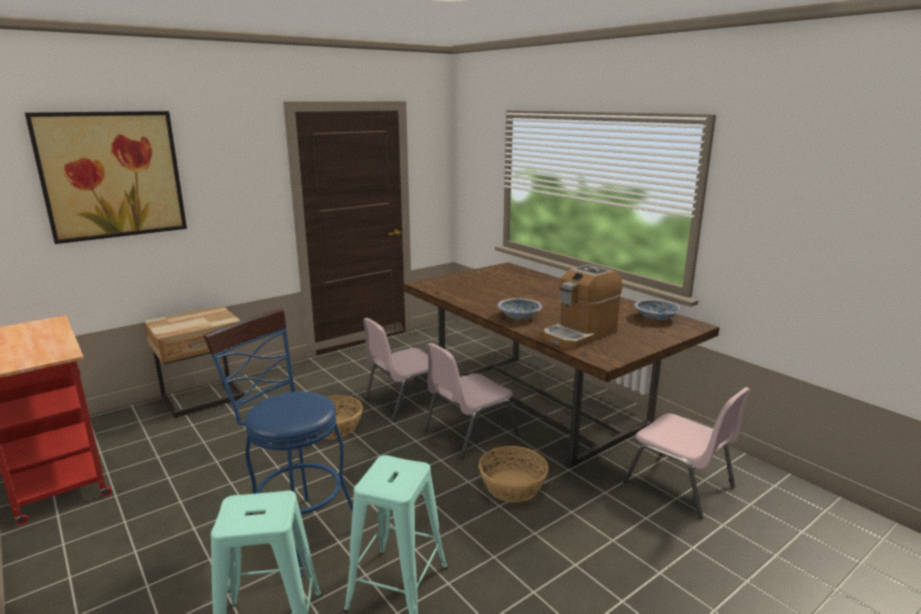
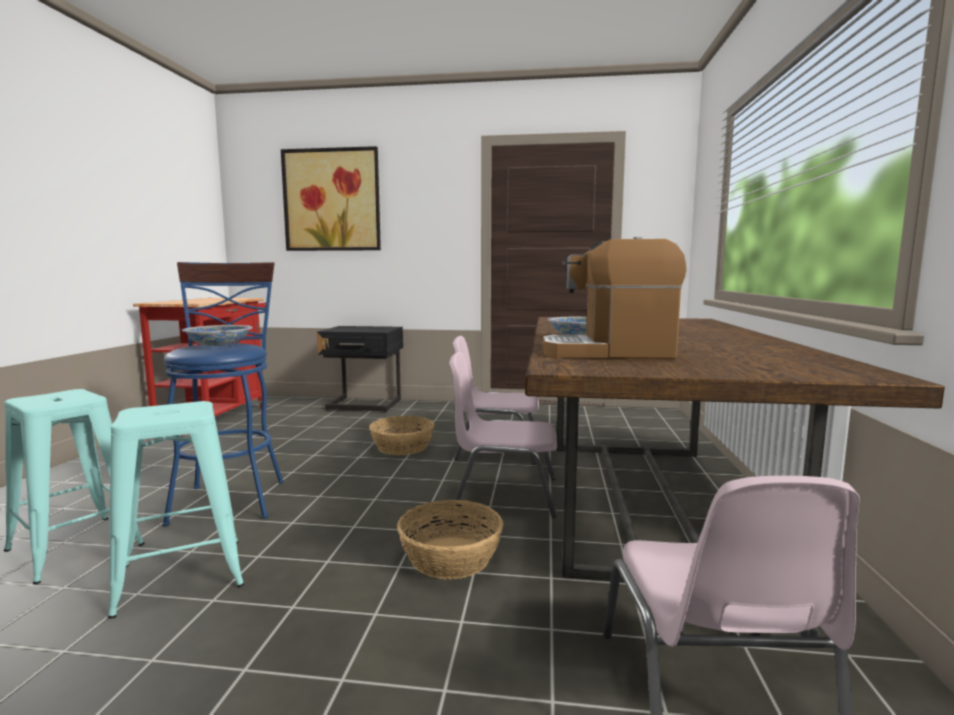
camera: 45 degrees right, 10 degrees down
(205, 399) = (364, 405): beige nightstand -> black nightstand
(656, 317) = (807, 361): bowl -> bowl (219, 345)

